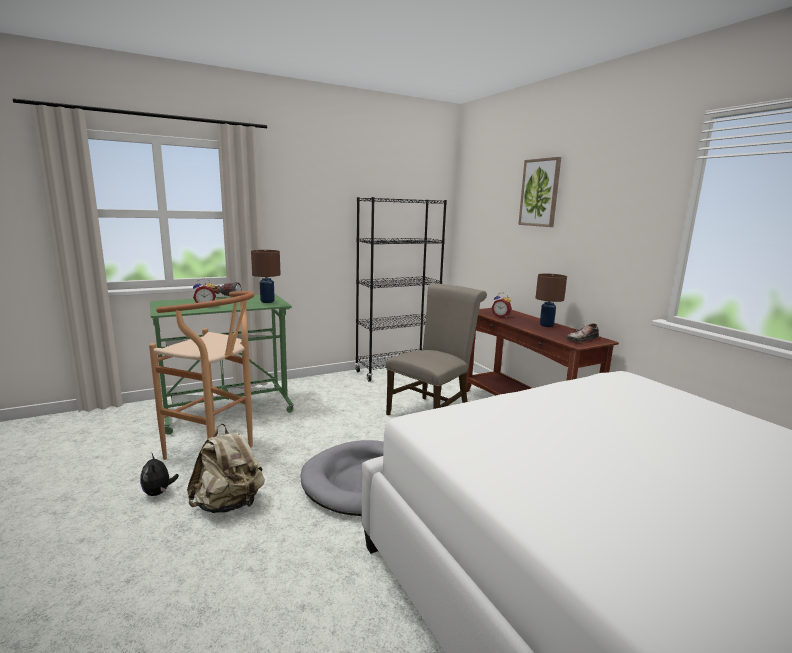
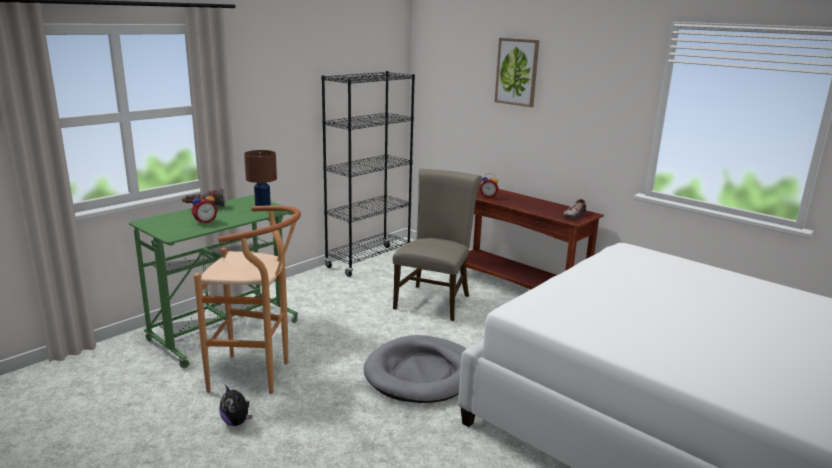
camera: 20 degrees left, 5 degrees up
(229, 504) = (315, 417): beige backpack -> none
(546, 325) = (535, 203): brown table lamp -> none

